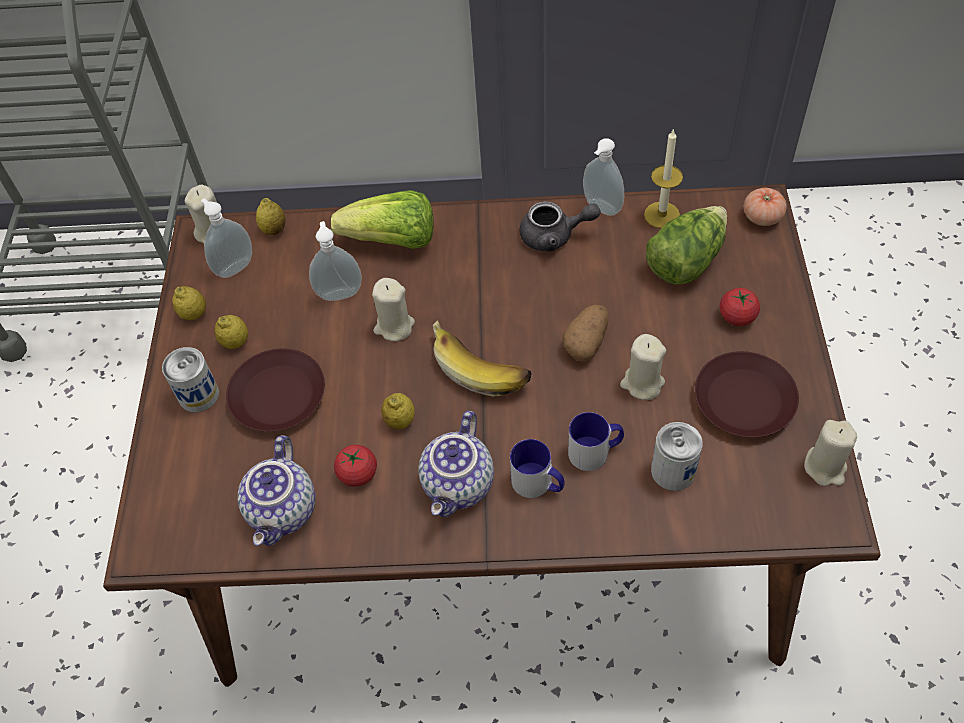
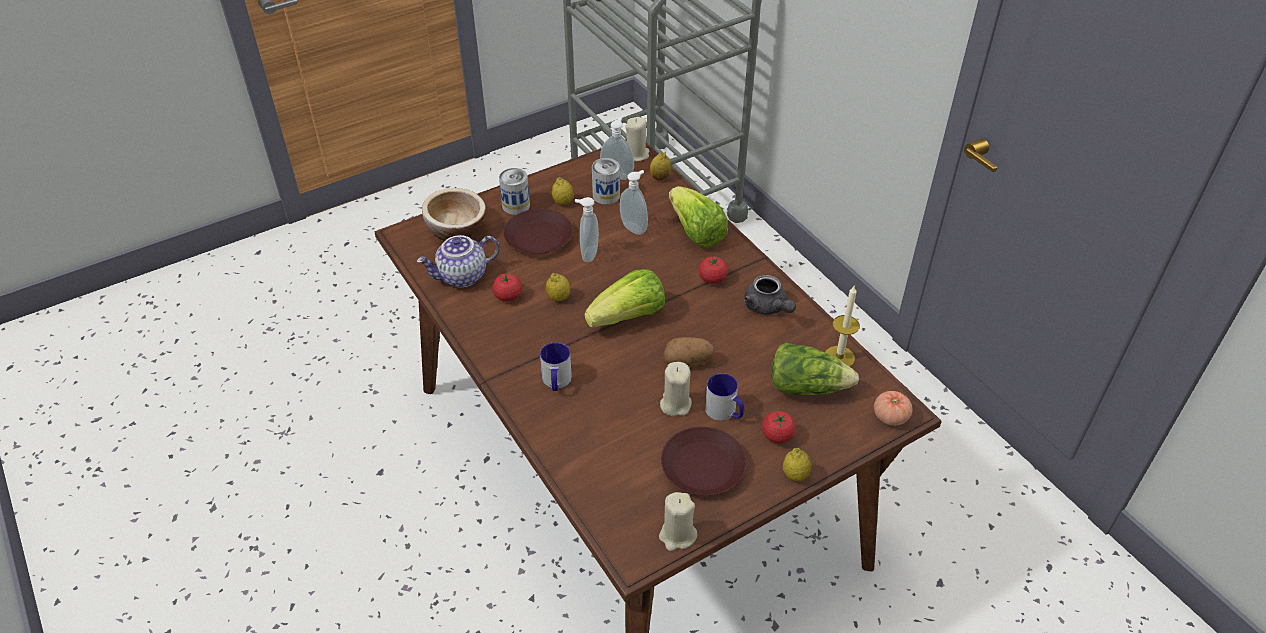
camera: 55 degrees right, 10 degrees down
(187, 481) = (456, 229): none -> bowl
(194, 314) = (570, 176): lemon -> lemon (795, 475)
(394, 326) = (627, 263): beige candle -> none
(460, 485) = (530, 345): teapot -> none
(477, 261) = (712, 279): none -> tomato
(482, 365) = (628, 317): banana -> lettuce
(595, 451) = (601, 401): mug -> mug (725, 412)
(600, 209) = (815, 321): soap dispenser -> soap dispenser (588, 254)
(673, 471) = (613, 448): can -> can (606, 195)

